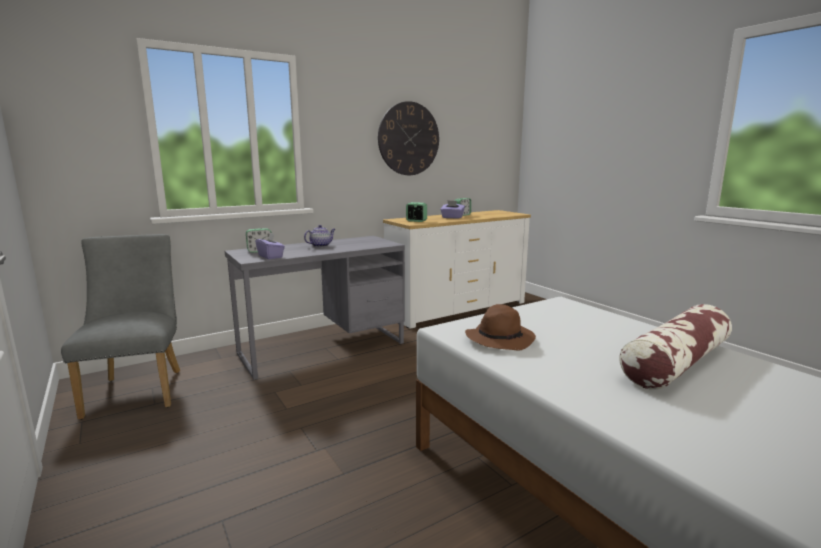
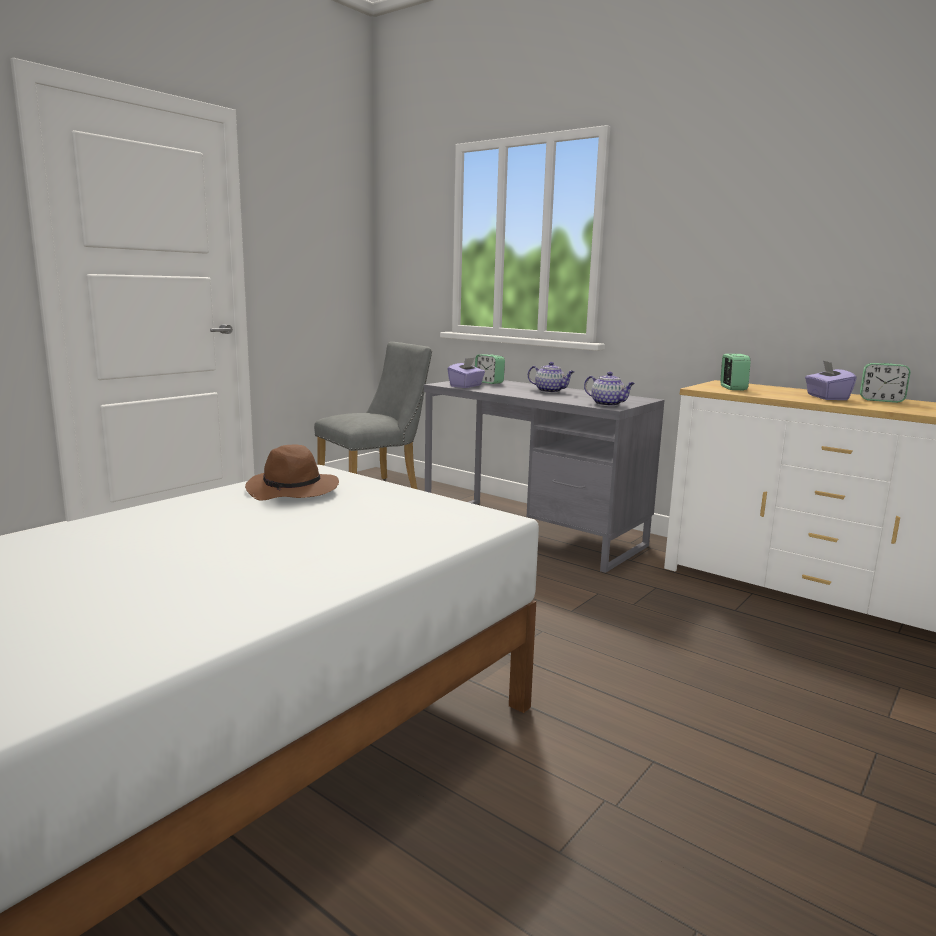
camera: 70 degrees right, 0 degrees up
(382, 243) = (608, 404): none -> teapot
(409, 139) = (794, 237): wall clock -> none
(676, 363) = (216, 572): pillow -> none

